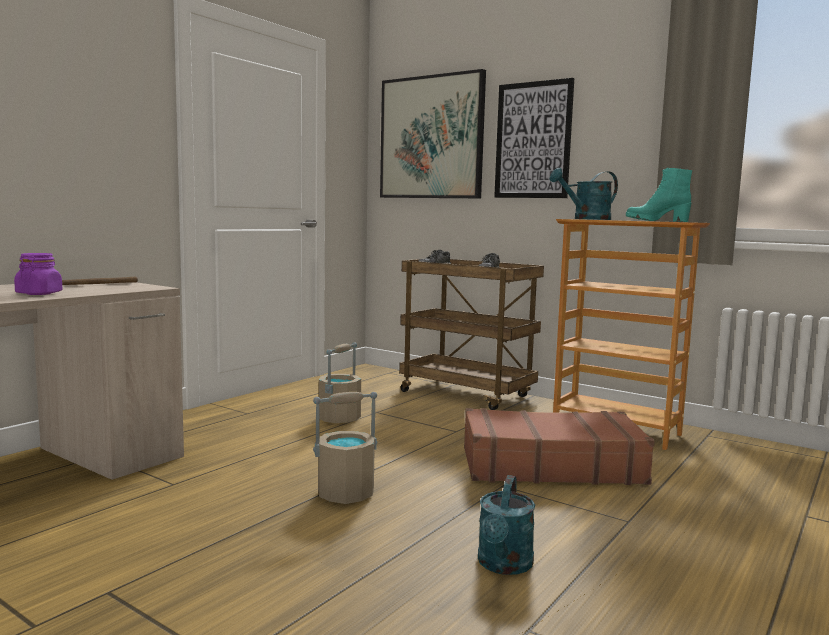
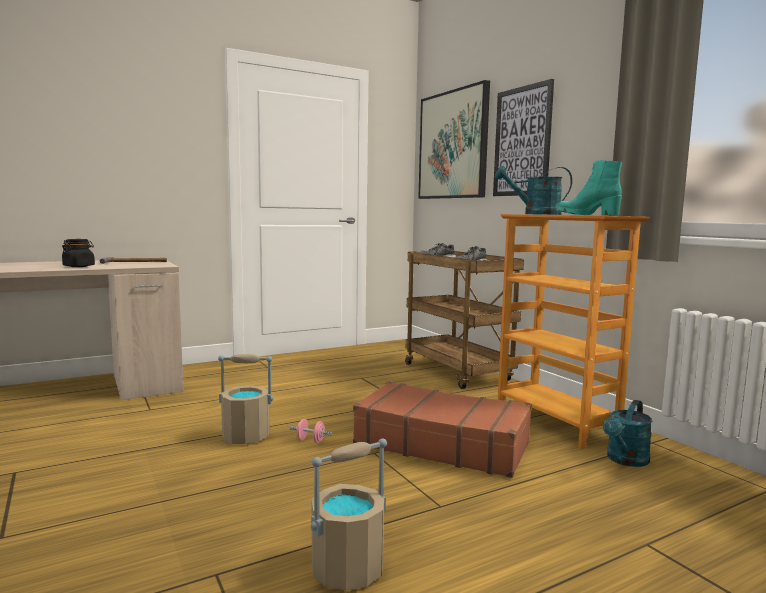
camera: 25 degrees right, 0 degrees up
(39, 293) = (79, 266): purple jar -> black jar
(339, 418) = (325, 379): beige bucket -> beige bucket (347, 569)
(423, 485) = (310, 440): none -> pink dumbbell
(503, 566) = (275, 518): turquoise watering can -> turquoise watering can (625, 460)

